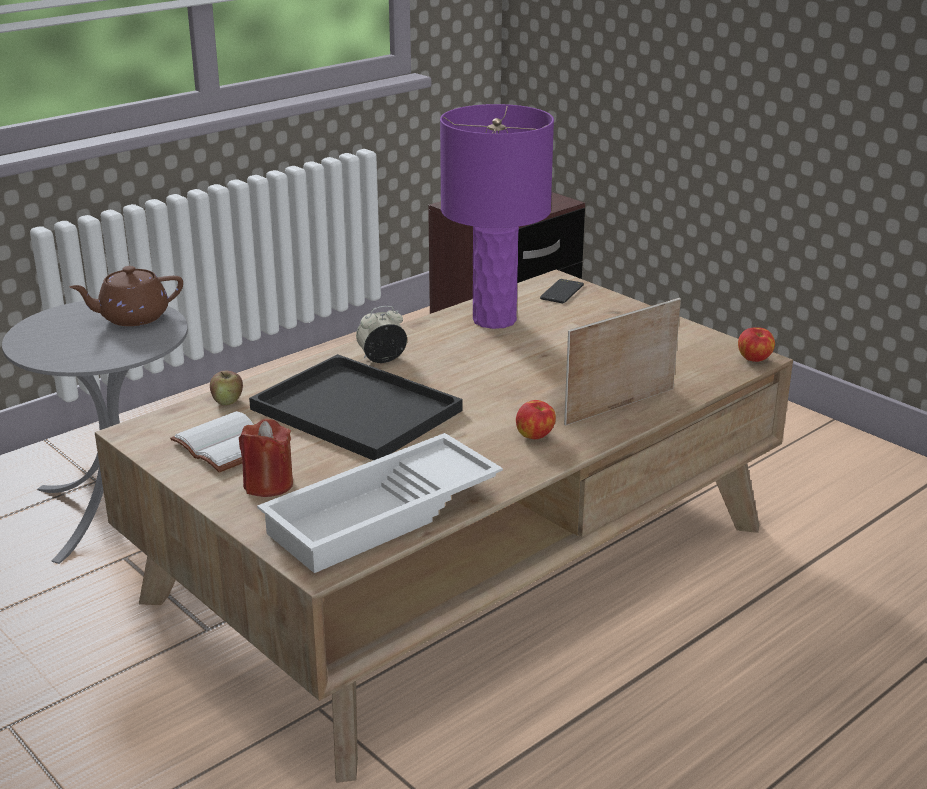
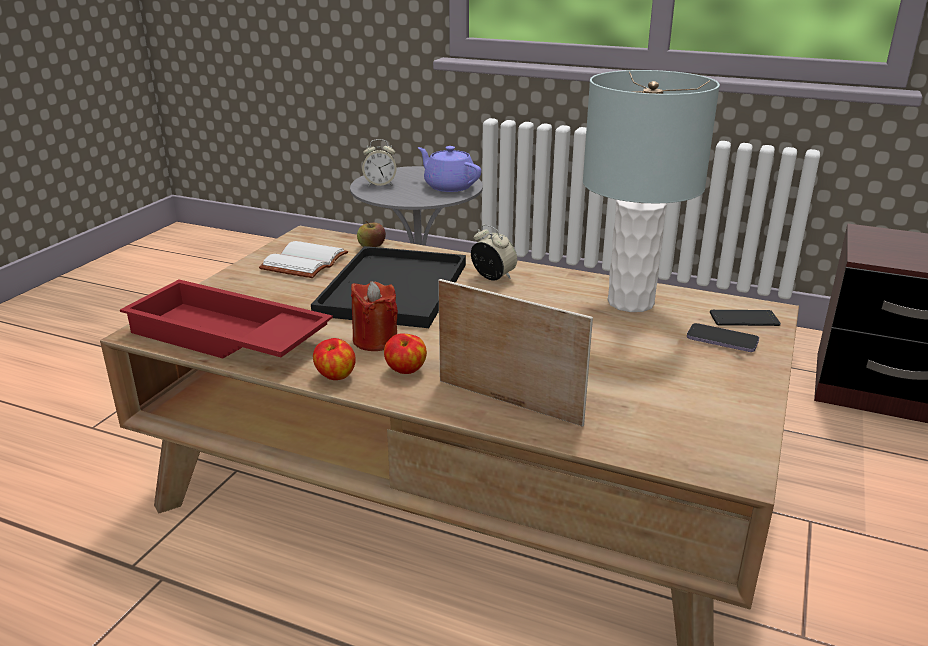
camera: 65 degrees right, 0 degrees up
(63, 351) = (380, 184): none -> alarm clock
(132, 317) = (449, 186): brown teapot -> purple teapot
(268, 484) = (254, 288): red candle -> red candle (375, 340)
(384, 516) = (225, 337): white tray -> red tray
(494, 319) = (631, 302): purple table lamp -> grey table lamp
(587, 309) = (722, 340): none -> phone
(754, 359) = (730, 471): apple -> apple (335, 376)

